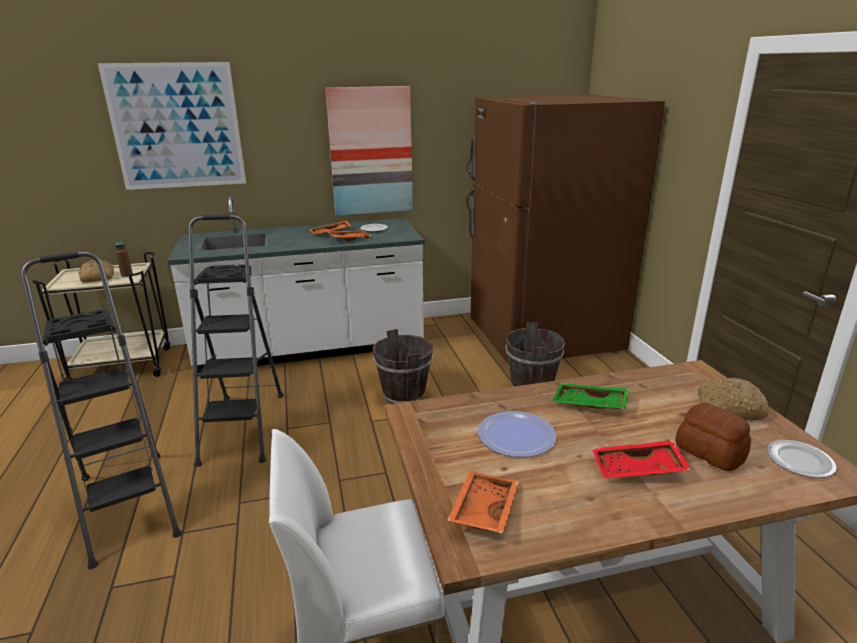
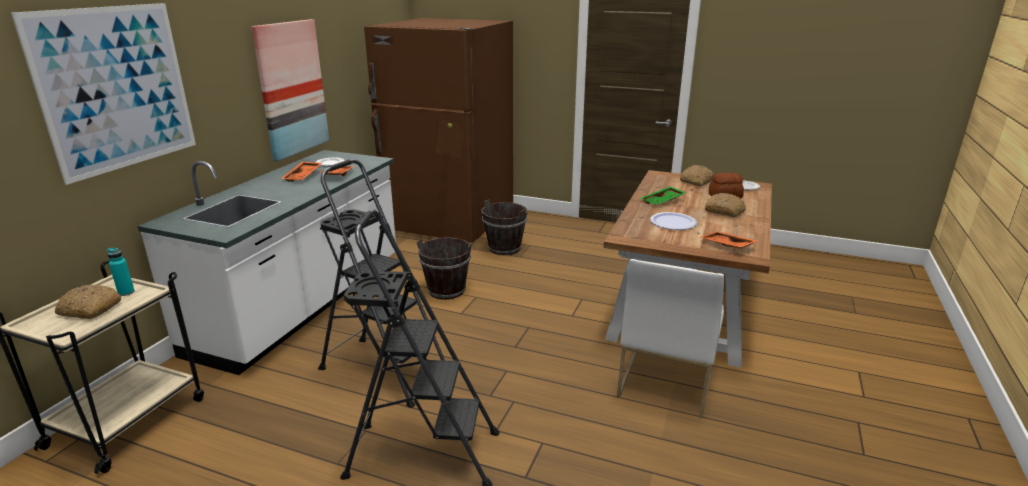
camera: 55 degrees left, 0 degrees up
(127, 275) = (126, 292): brown bottle -> turquoise bottle
(638, 470) = (725, 211): red tray -> bread

